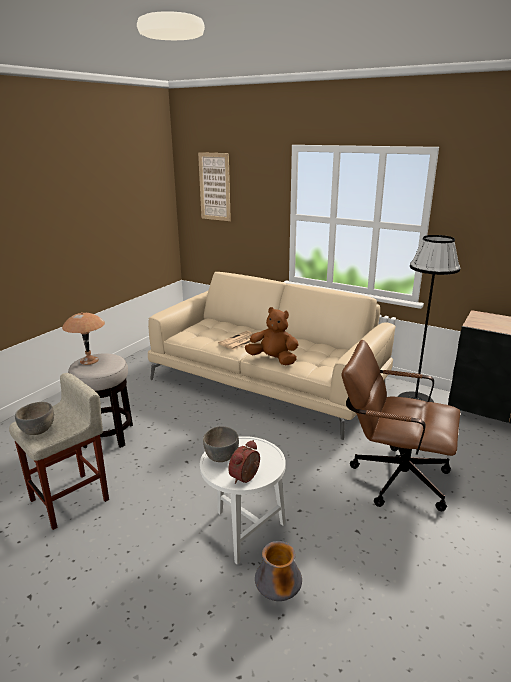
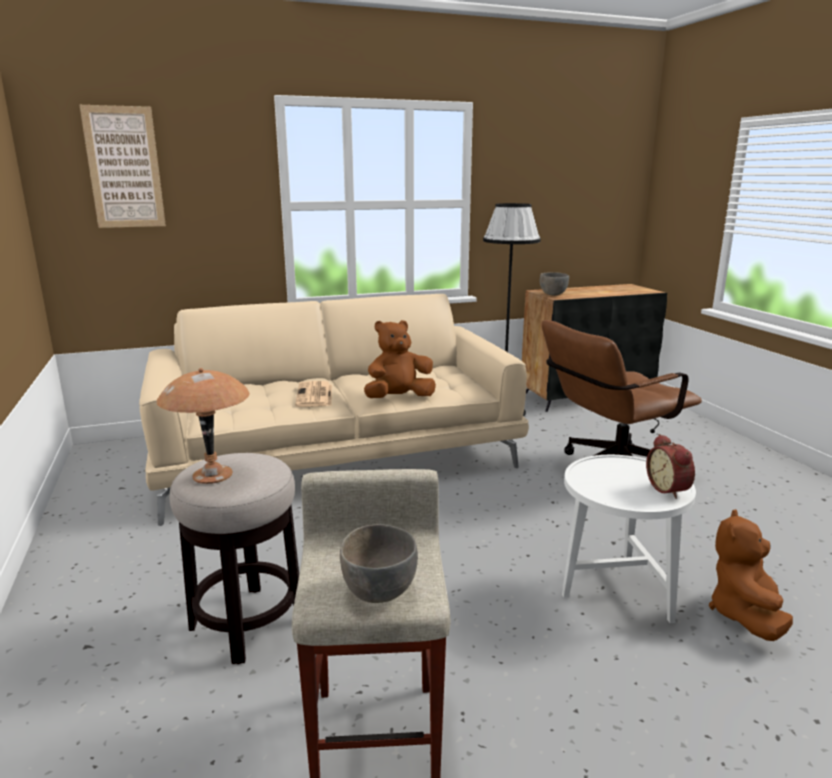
camera: 50 degrees left, 5 degrees down
(221, 457) = (606, 488): grey bowl -> grey bowl (553, 294)
(278, 594) = (744, 615): vase -> brown plush toy

